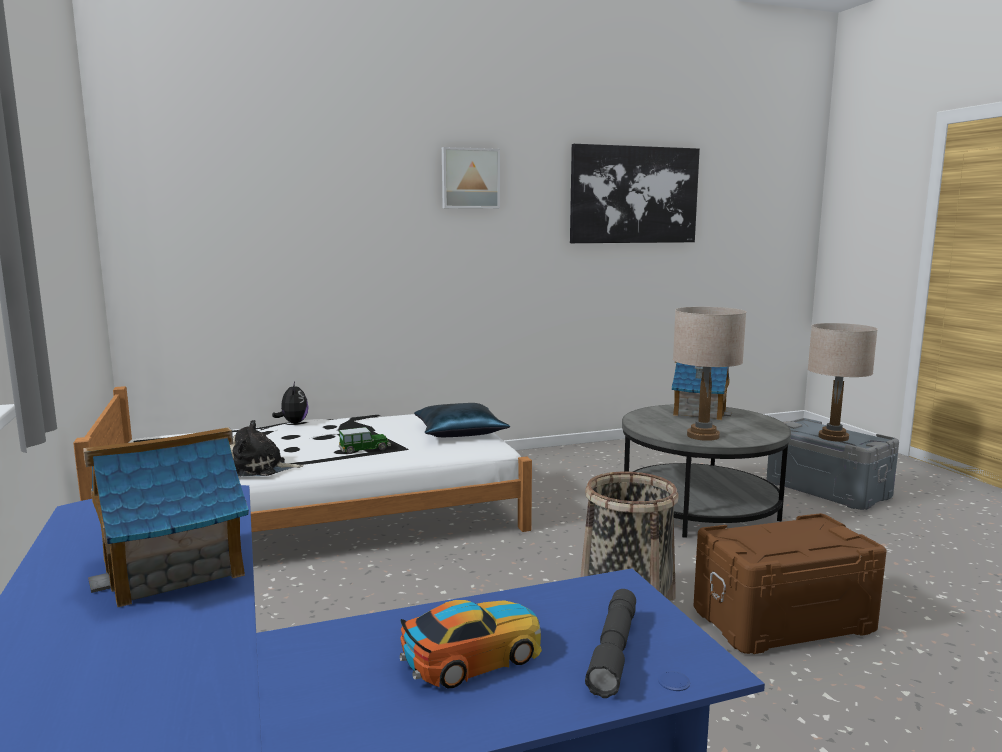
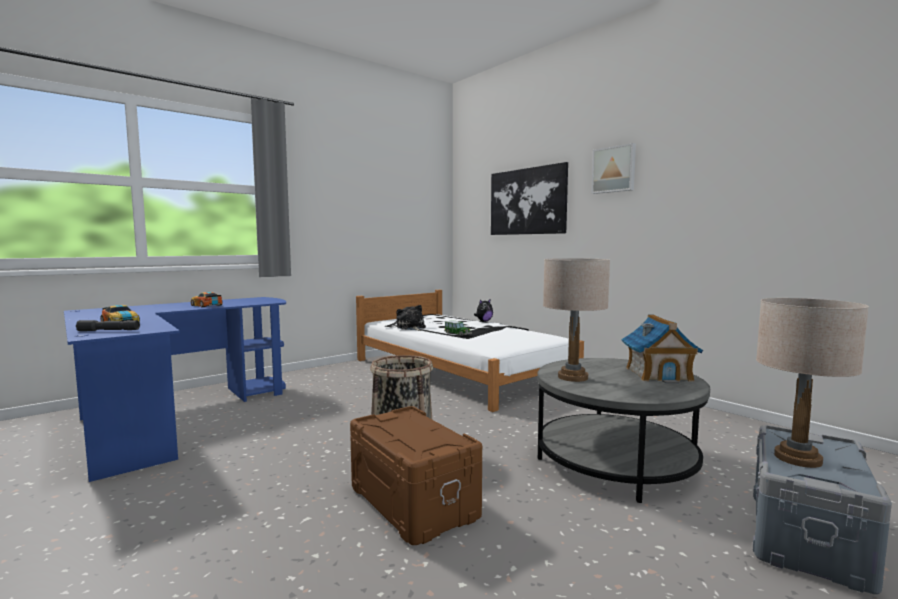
camera: 70 degrees right, 5 degrees down
(174, 567) = (206, 305): toy house -> toy car
(460, 432) = (516, 342): blue pillow -> none
(634, 195) = (777, 161): picture -> picture (527, 201)

